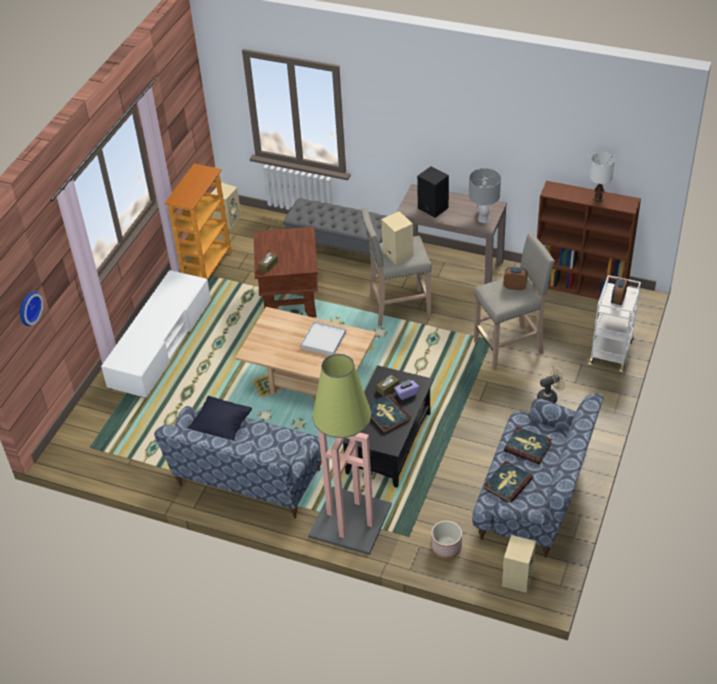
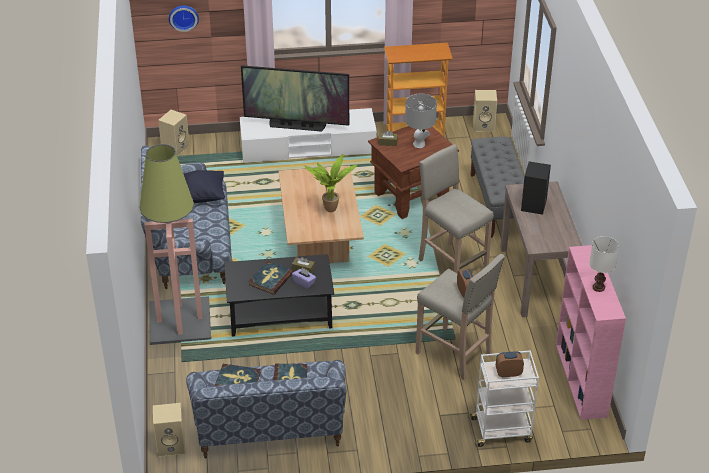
camera: 60 degrees right, 5 degrees down
(153, 329) = (296, 126): none -> television
(323, 340) = (331, 210): white tray -> potted plant
(397, 253) = (453, 205): beige speaker -> beige speaker (175, 148)
(446, 547) = (182, 389): planter -> none
(483, 218) = (546, 241): grey table lamp -> grey table lamp (419, 144)
(550, 397) = (407, 403): beige fan -> none
(581, 287) = (581, 380): brown bookcase -> pink bookcase

